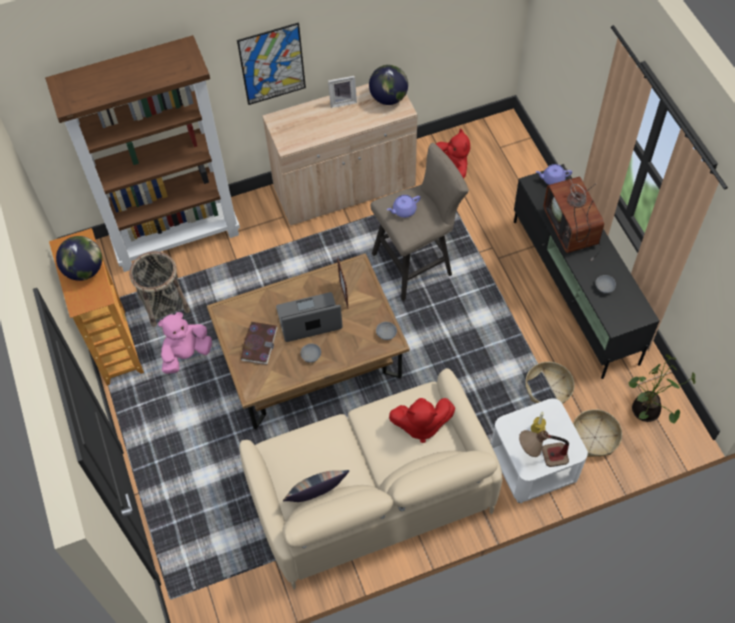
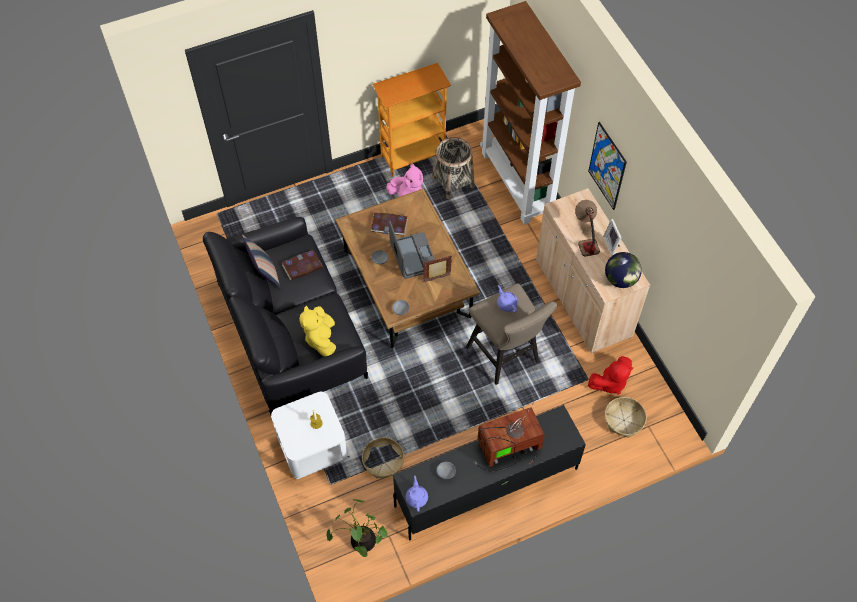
camera: 85 degrees right, 0 degrees up
(84, 270) = (412, 86): globe -> none
(310, 449) = (302, 266): none -> book
(370, 492) = (291, 330): beige sofa -> black sofa
(420, 425) = (321, 339): red plush toy -> yellow plush toy
(541, 458) = (290, 424): table lamp -> table lamp (585, 239)
(552, 179) = (565, 433): purple teapot -> purple teapot (416, 498)
(594, 437) = (336, 496): basket -> basket (623, 420)

